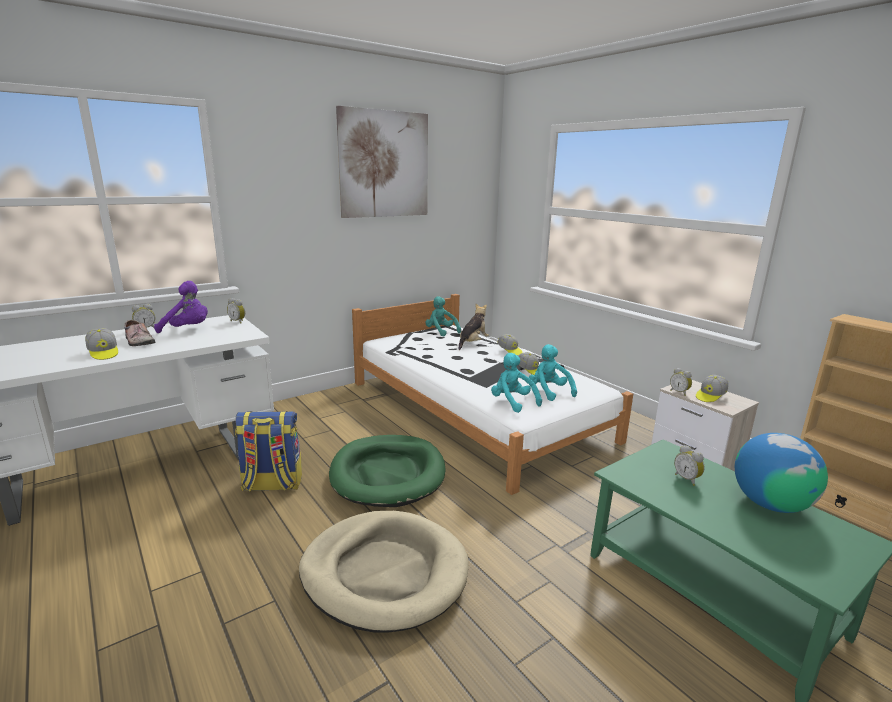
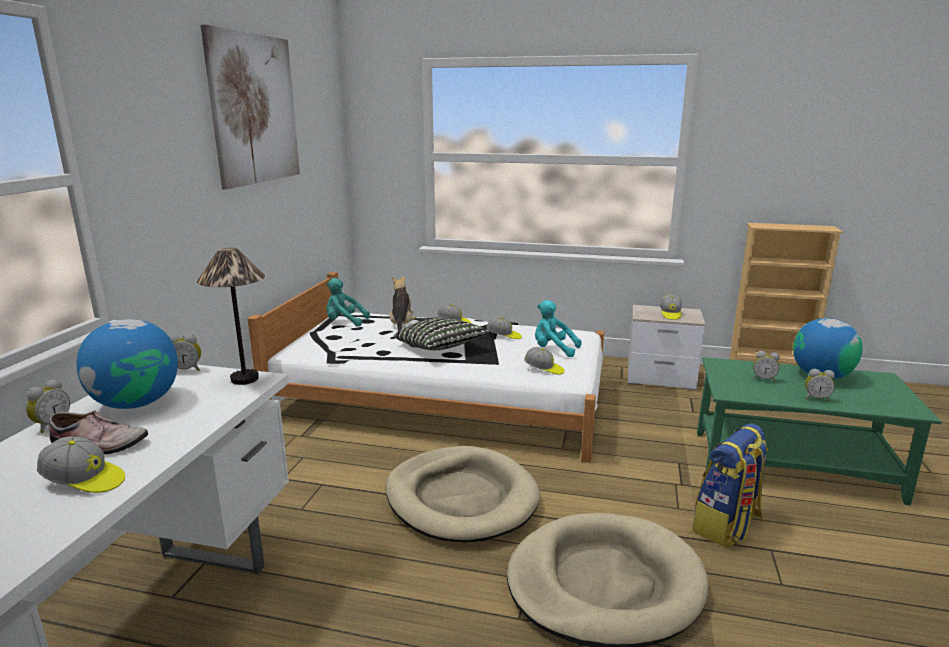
camera: 40 degrees left, 0 degrees up
(188, 329) = (136, 403): purple plush toy -> globe
(246, 333) = (244, 379): none -> table lamp
(272, 484) = (356, 576): backpack -> backpack (727, 526)
(388, 474) = (461, 498): green dog bed -> beige dog bed
(468, 364) = (440, 348): none -> pillow
(512, 402) = (544, 369): turquoise plush toy -> cap
(679, 392) = (649, 317): alarm clock -> alarm clock (816, 398)

